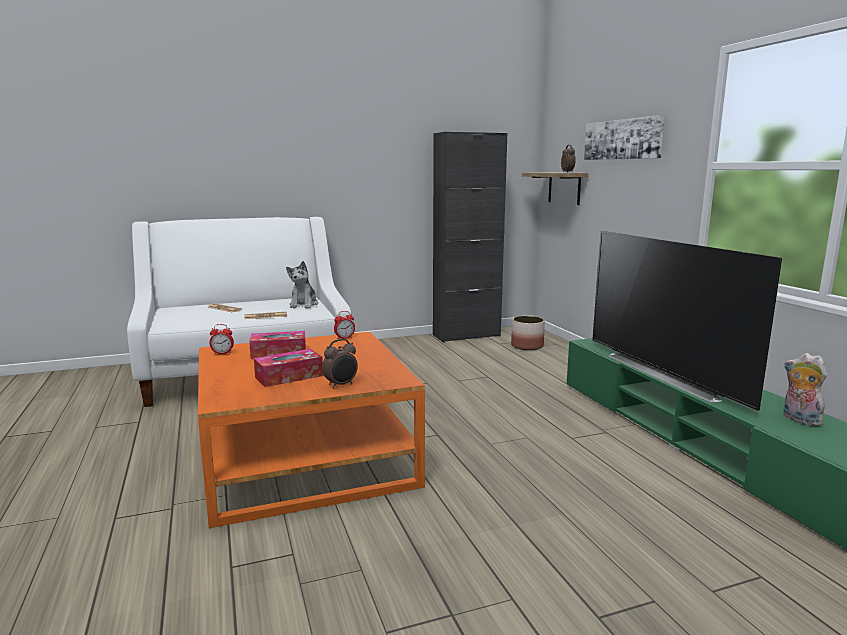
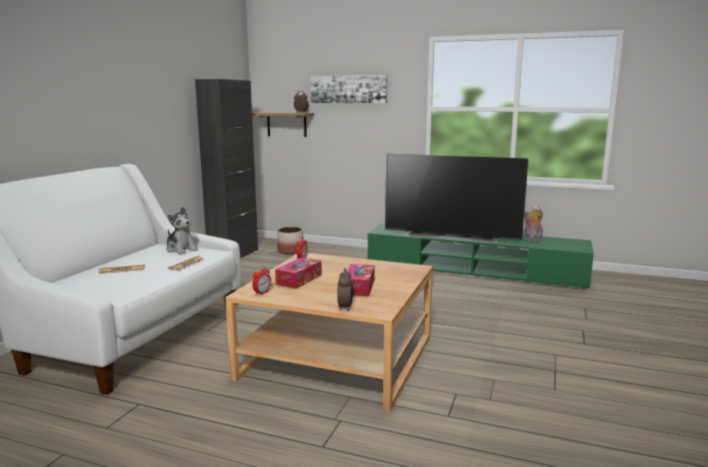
camera: 50 degrees left, 0 degrees up
(306, 458) = (338, 357): orange coffee table -> beige coffee table
(341, 385) = (400, 280): alarm clock -> alarm clock (345, 307)

